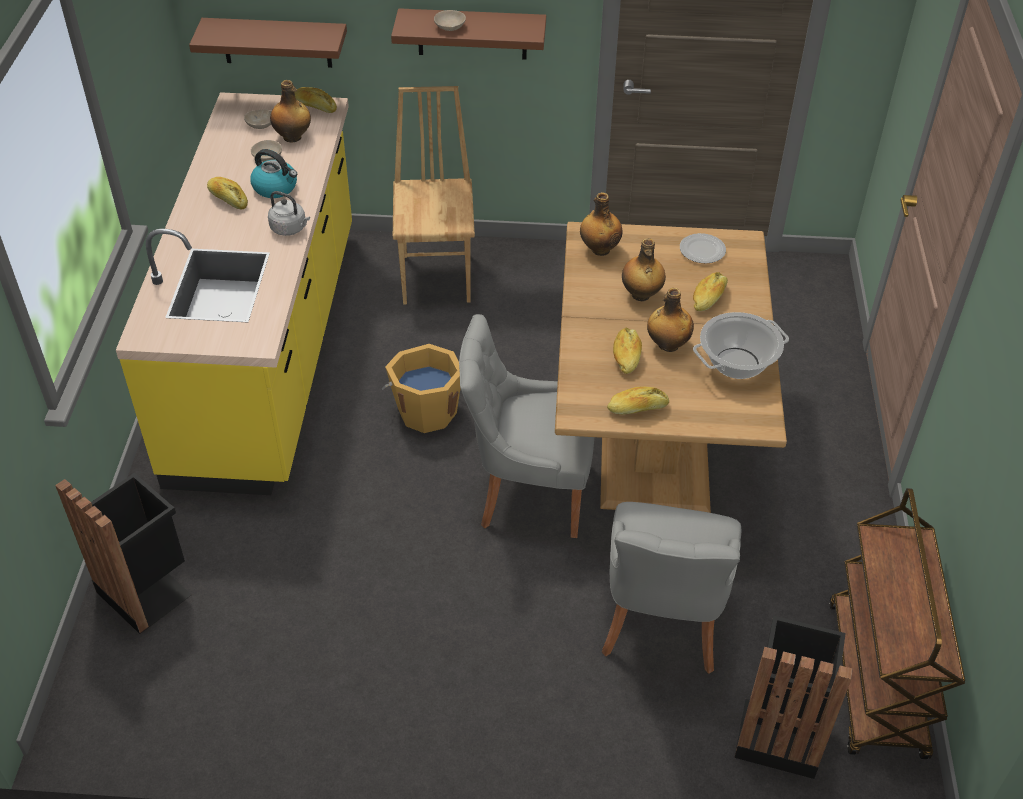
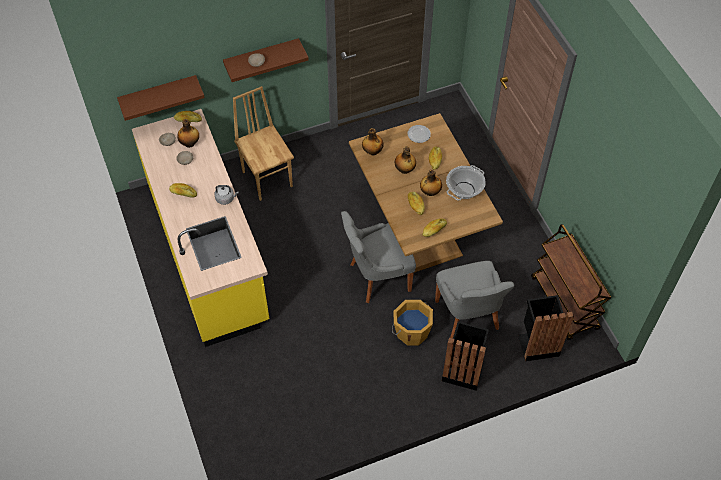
camera: 25 degrees left, 10 degrees up
(147, 590) = (234, 398): black trash can -> black trash can (462, 370)
(276, 187) = (202, 177): kettle -> none
(426, 410) = (306, 254): orange bucket -> orange bucket (411, 331)

